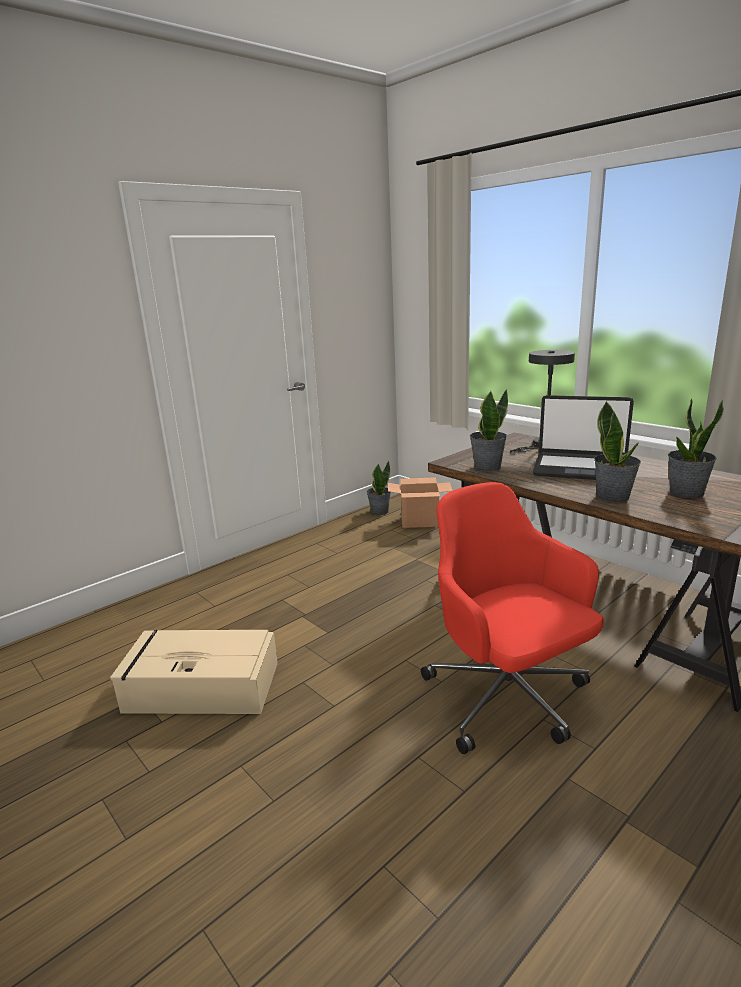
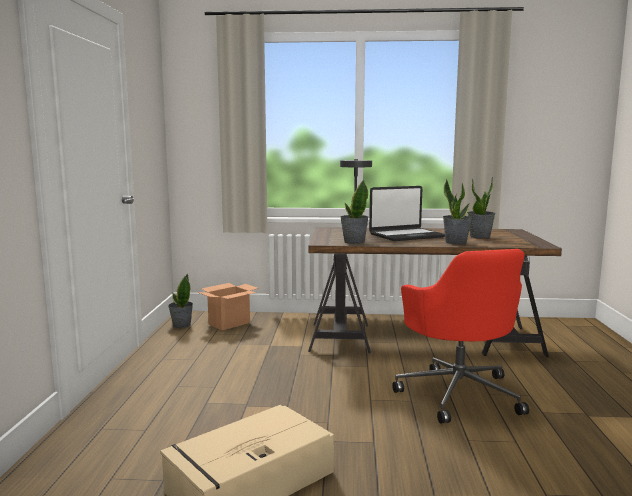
camera: 45 degrees left, 10 degrees down
(507, 699) = (458, 393): red office chair -> red office chair turned 120 degrees counterclockwise

